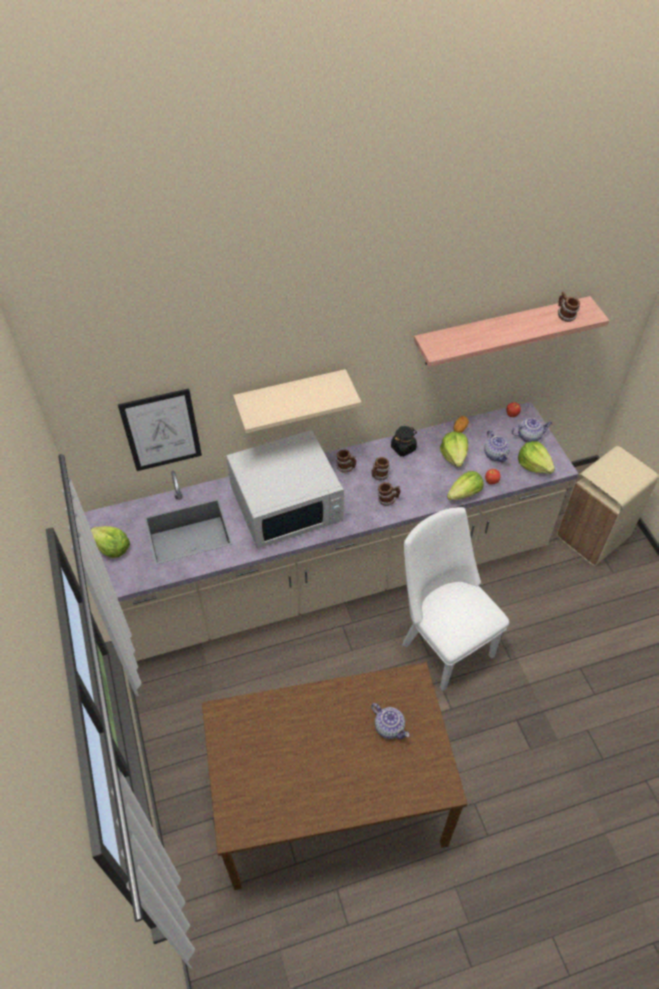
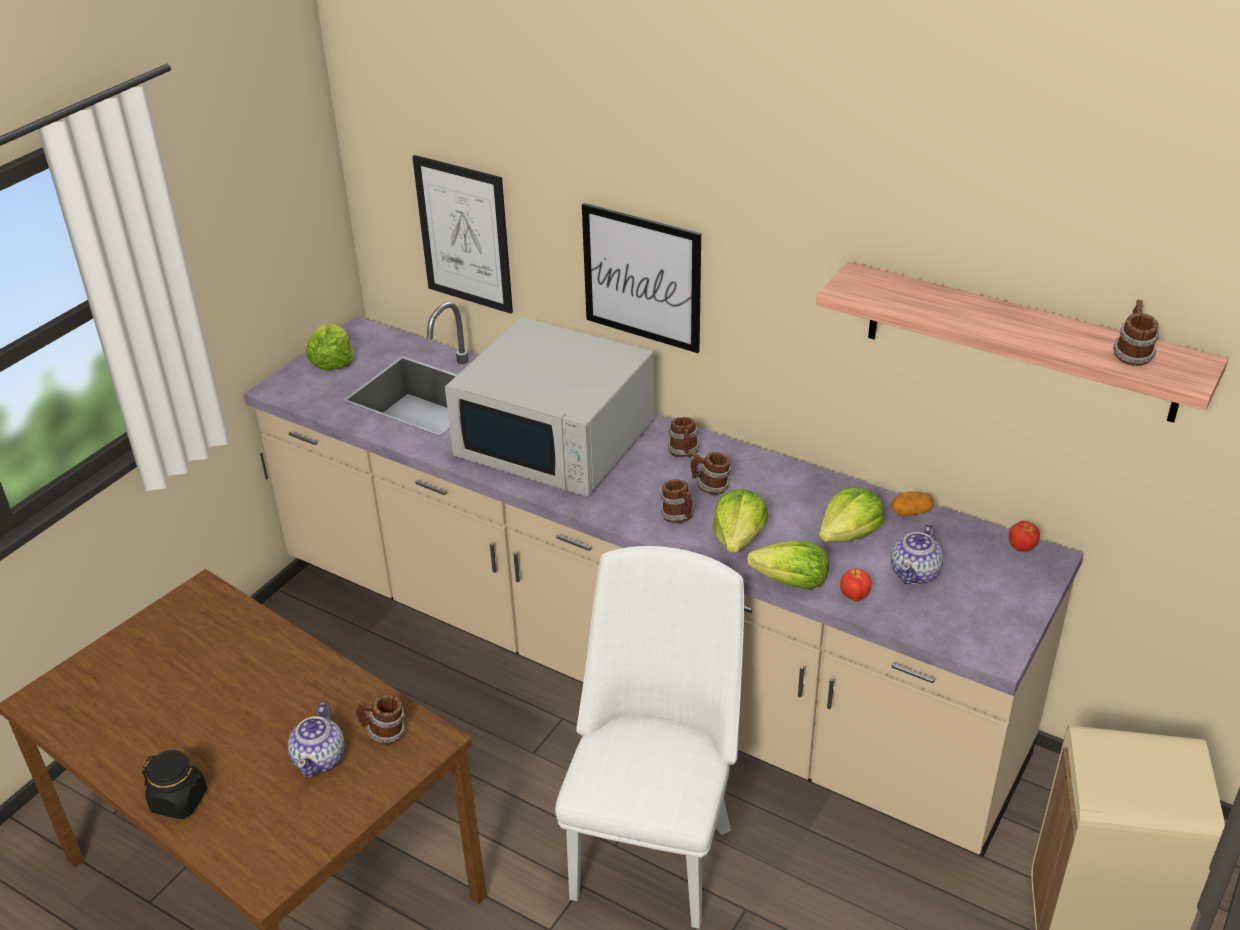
camera: 50 degrees right, 15 degrees down
(290, 396) = (642, 277): beige shelf -> picture
(396, 693) = (384, 734): none -> mug
(403, 448) = (792, 481): black jar -> black jar (180, 801)
(529, 436) = (1007, 588): teapot -> none
(534, 465) = (956, 624): lettuce -> lettuce (738, 538)

